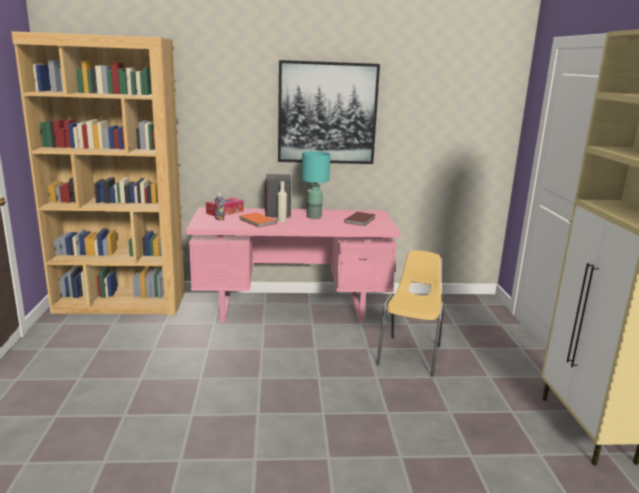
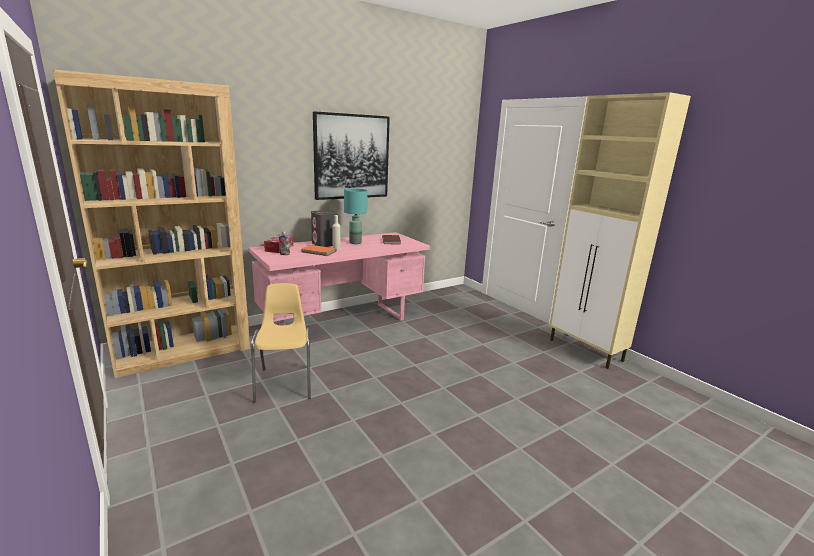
camera: 30 degrees left, 0 degrees up
(410, 355) = (455, 334): yellow chair -> yellow chair (285, 383)

